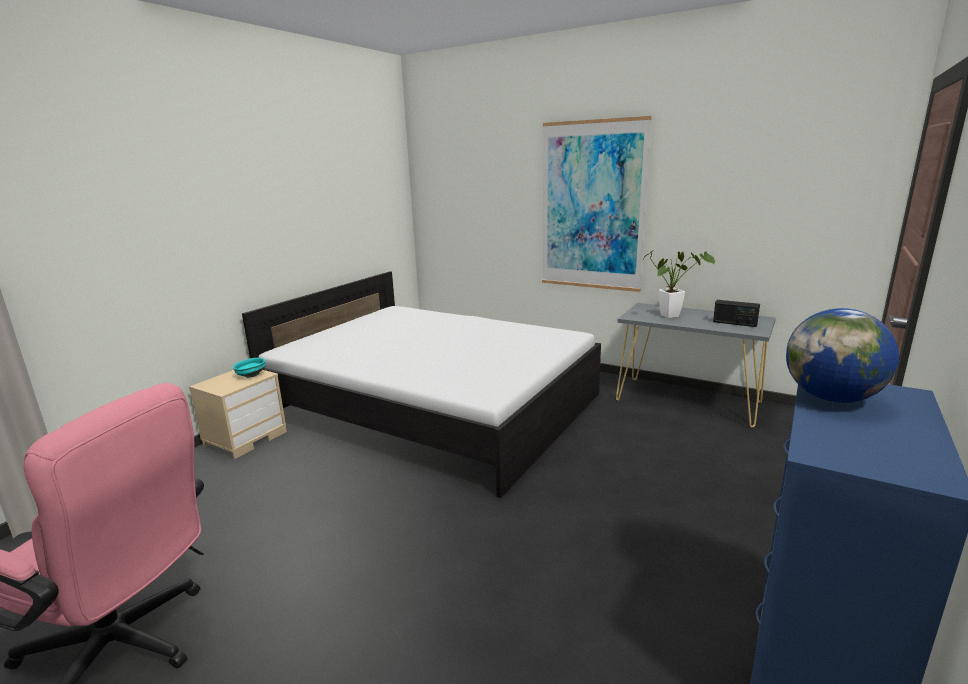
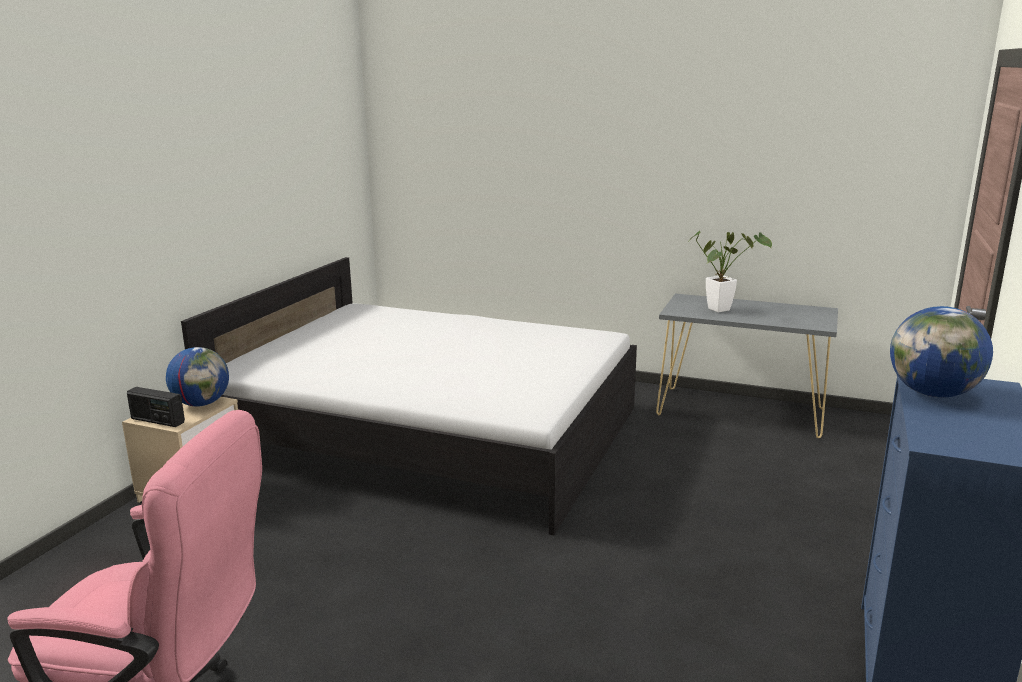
camera: 10 degrees left, 0 degrees up
(251, 375) = (201, 403): turquoise bowl -> globe
(592, 207) = (617, 175): picture -> none
(734, 323) = (795, 317): radio -> radio (157, 420)

